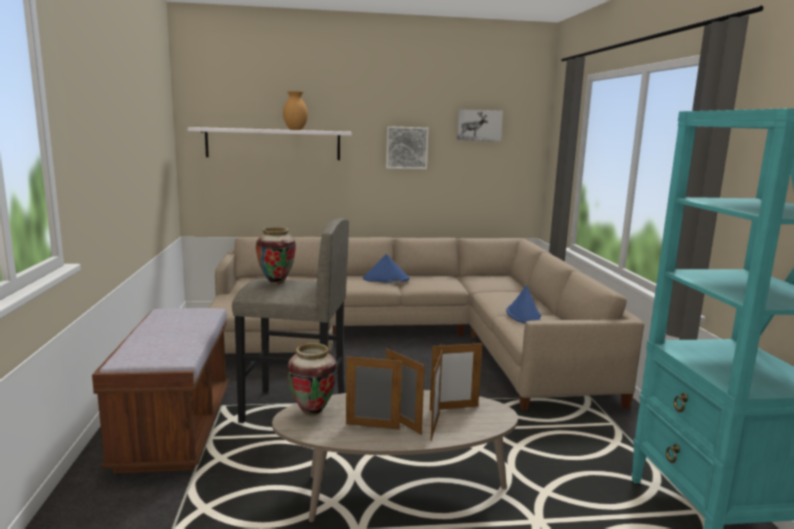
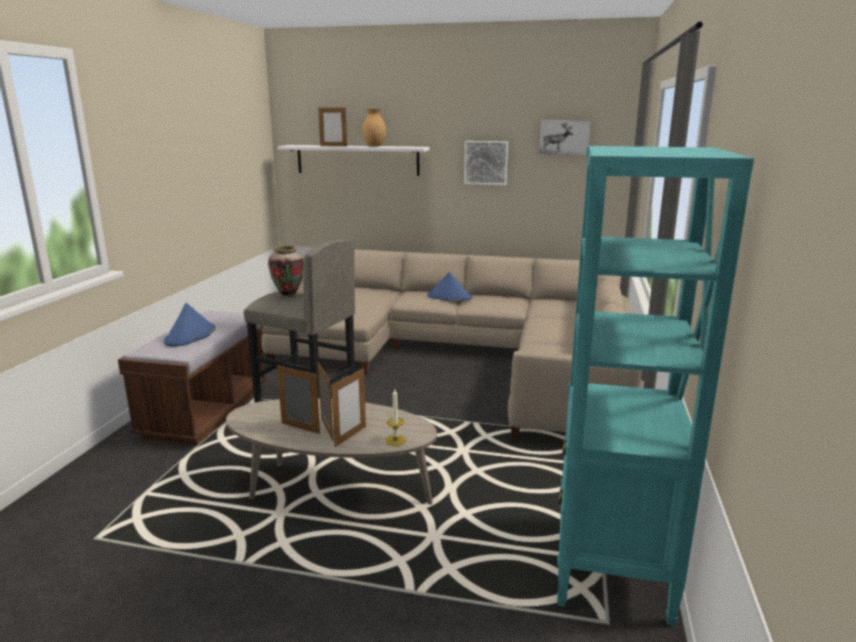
camera: 20 degrees right, 5 degrees up
(312, 412) = (265, 410): vase -> none
(454, 408) = (384, 423): picture frame -> picture frame (333, 146)
(484, 424) = (395, 440): none -> candle
(523, 315) = (548, 345): blue hat -> blue hat (190, 336)

